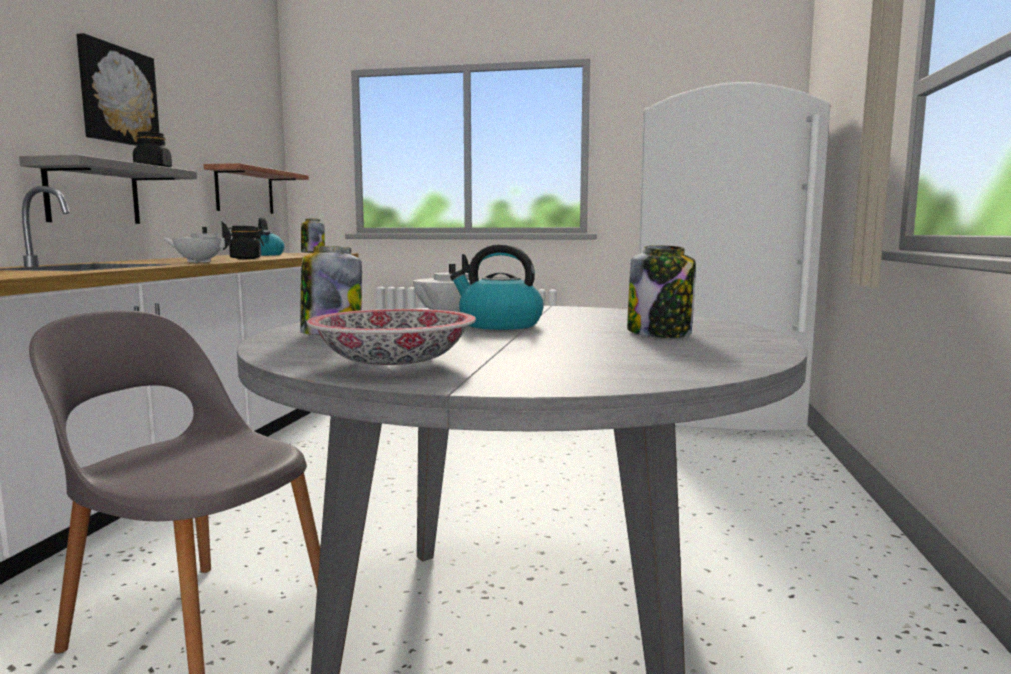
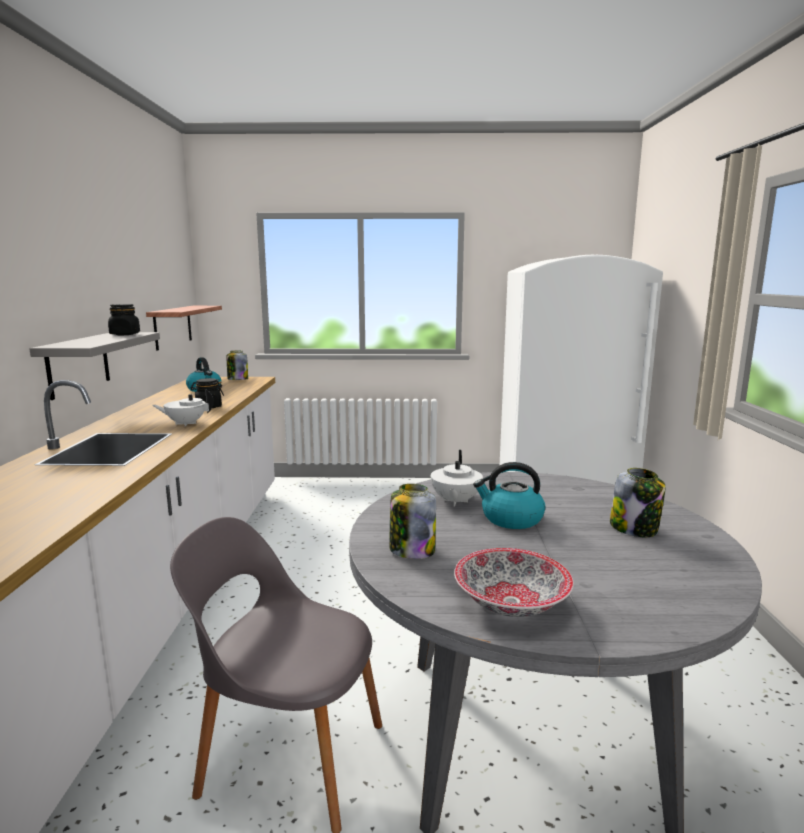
camera: 10 degrees left, 5 degrees up
(117, 95) = (87, 271): picture -> none

